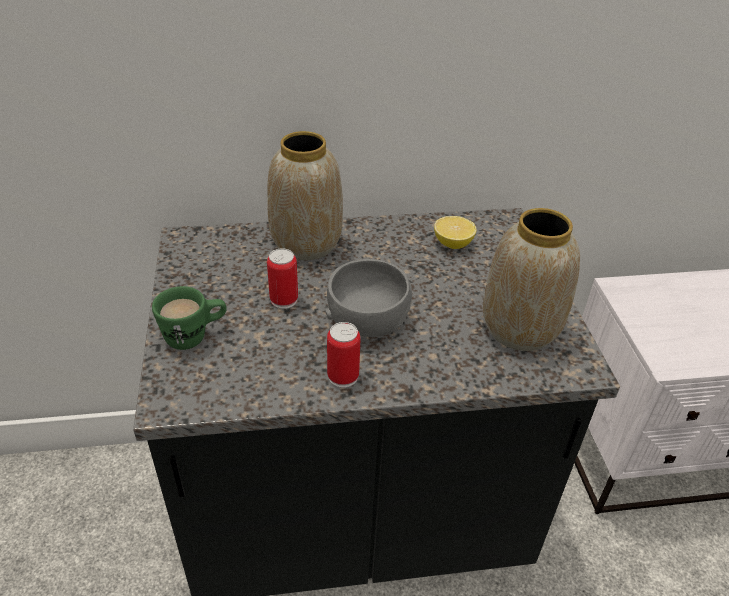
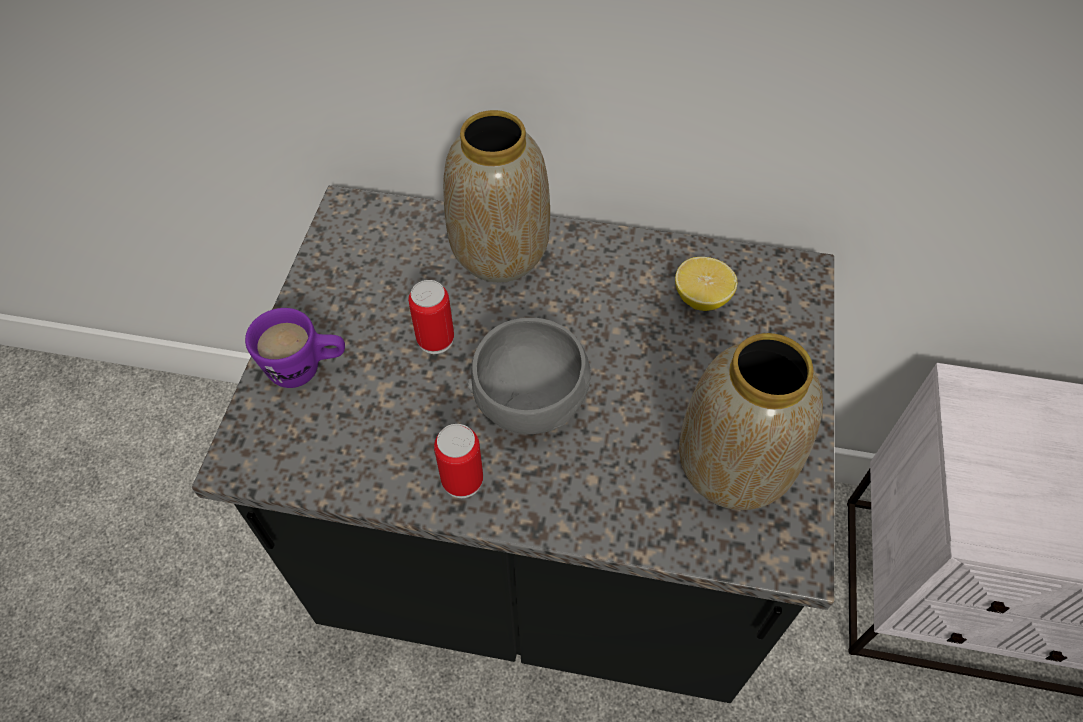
camera: 20 degrees right, 15 degrees up
(195, 336) = (307, 369): green mug -> purple mug

